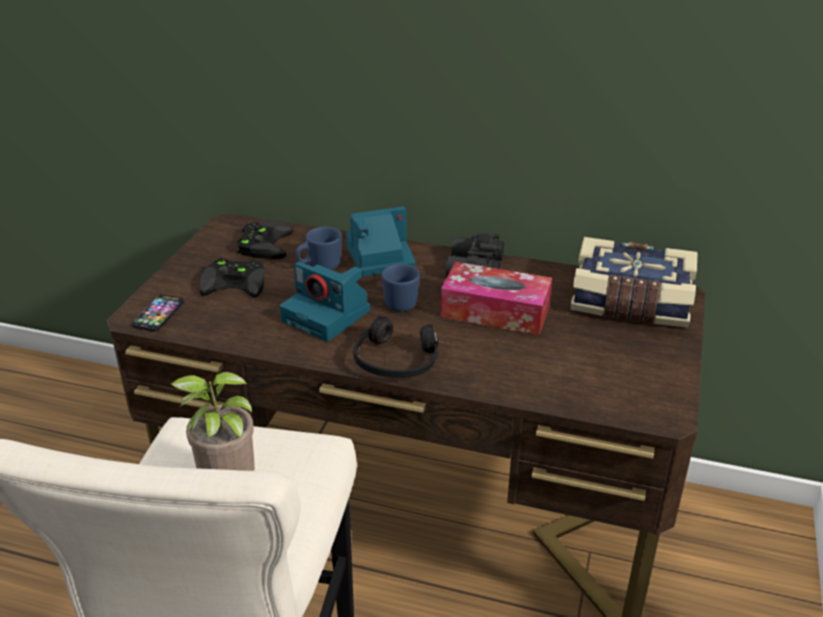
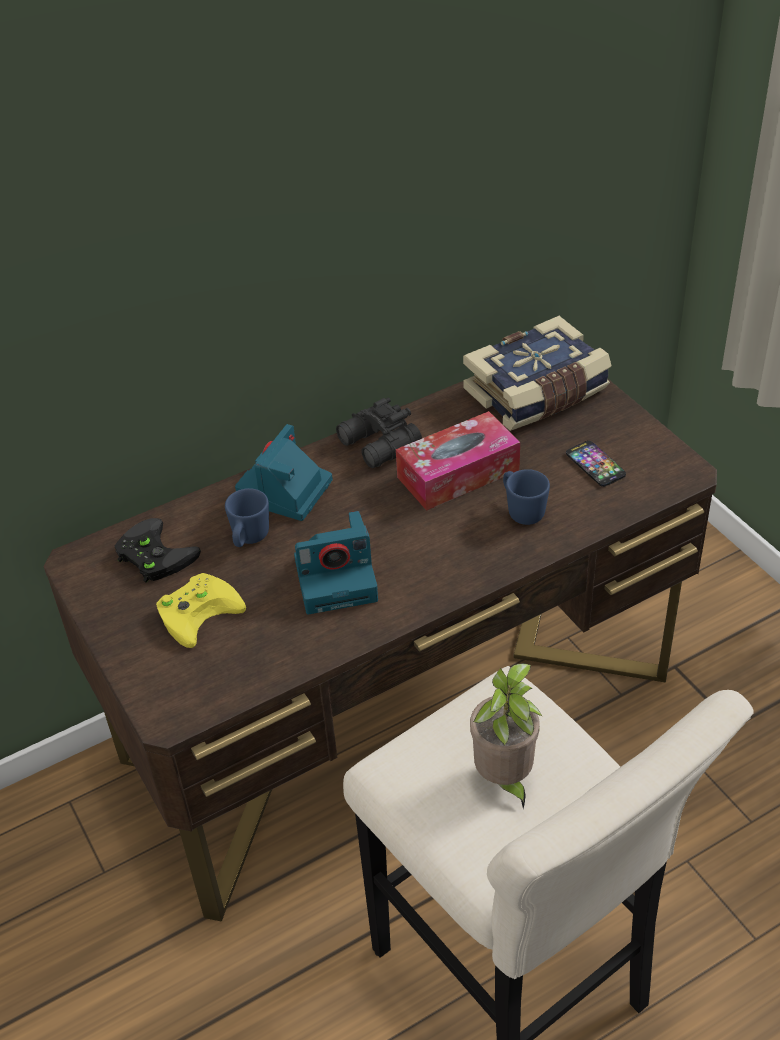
camera: 45 degrees left, 10 degrees up
(158, 314) = (184, 697): phone -> phone (595, 465)
(237, 281) = (199, 610): black game controller -> yellow game controller
(396, 360) = (456, 573): black headphones -> none
(402, 301) = (374, 519): blue mug -> blue mug (522, 510)

